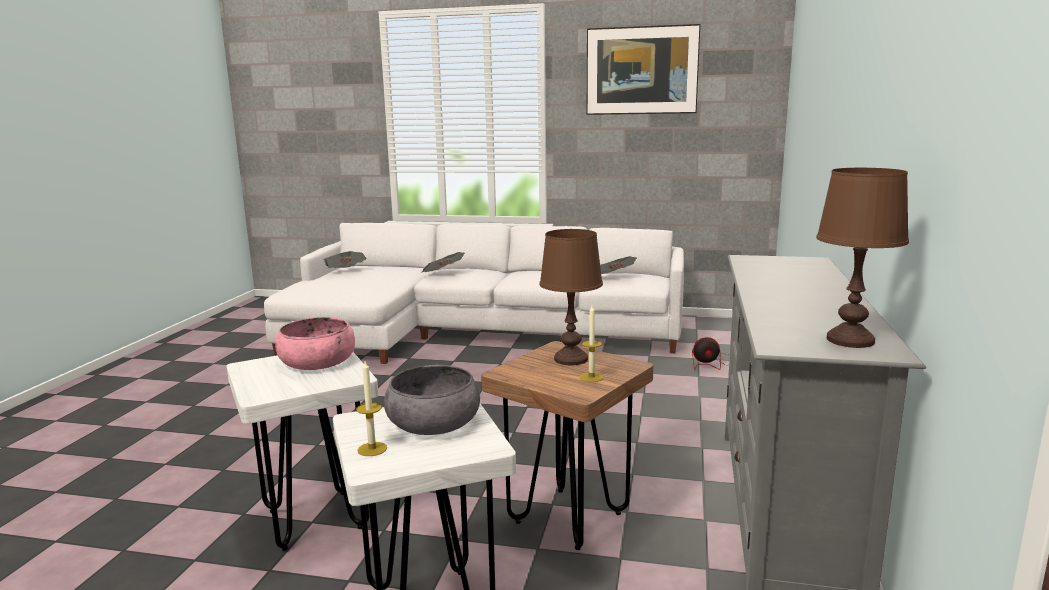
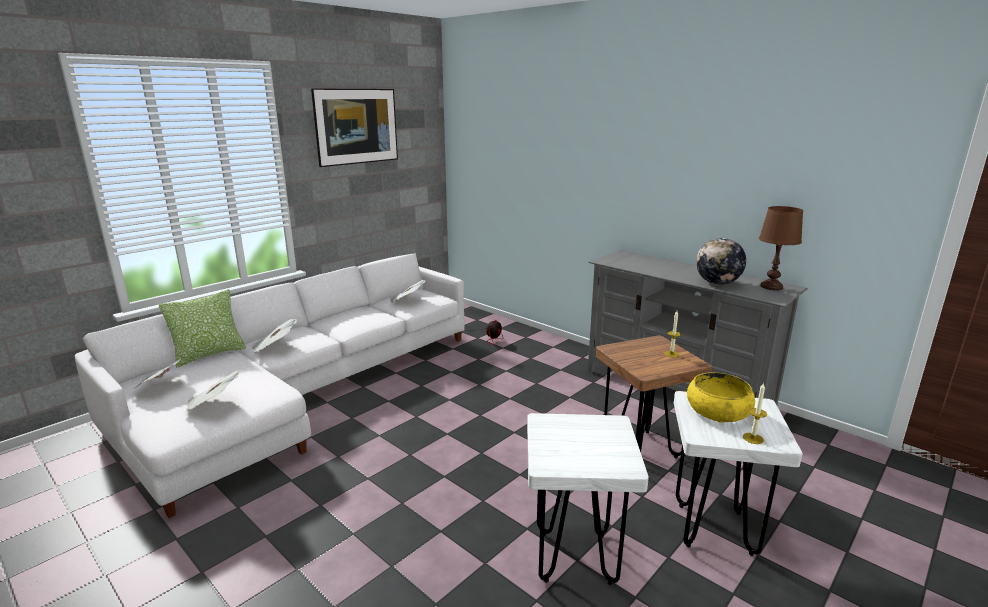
camera: 60 degrees left, 5 degrees up
(317, 362) = (565, 431): pink bowl -> none
(331, 287) = (213, 404): none -> newspaper
(408, 266) = (209, 354): none -> pillow
(433, 422) = (718, 411): grey bowl -> yellow bowl
(570, 359) = (636, 351): brown table lamp -> none
(779, 311) = (717, 283): none -> globe

